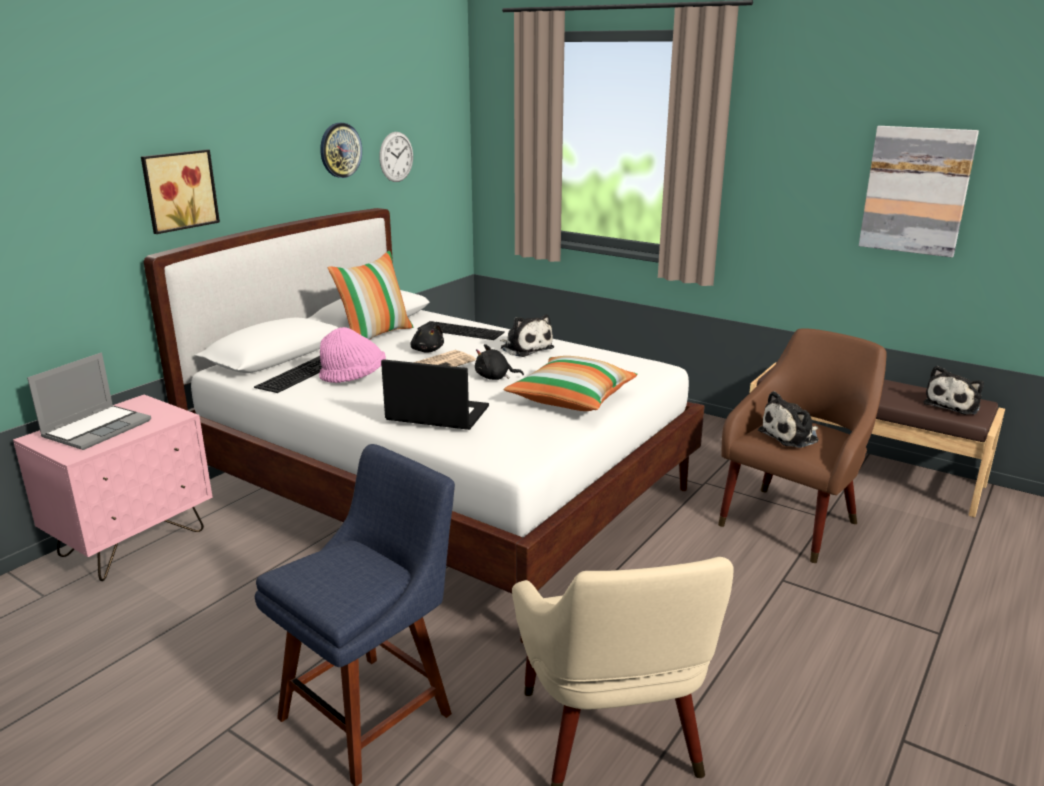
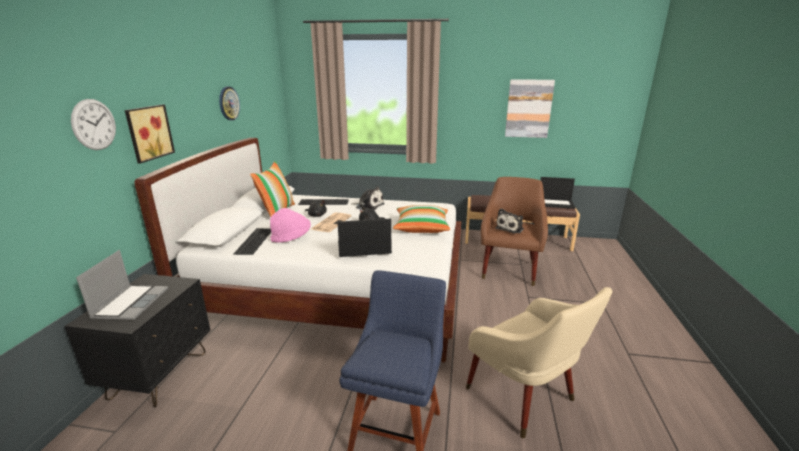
camera: 25 degrees left, 0 degrees up
(133, 543) = (160, 375): pink nightstand -> black nightstand
(396, 157) = (254, 107): wall clock -> wall clock (94, 124)
(953, 405) = (556, 203): plush toy -> laptop

